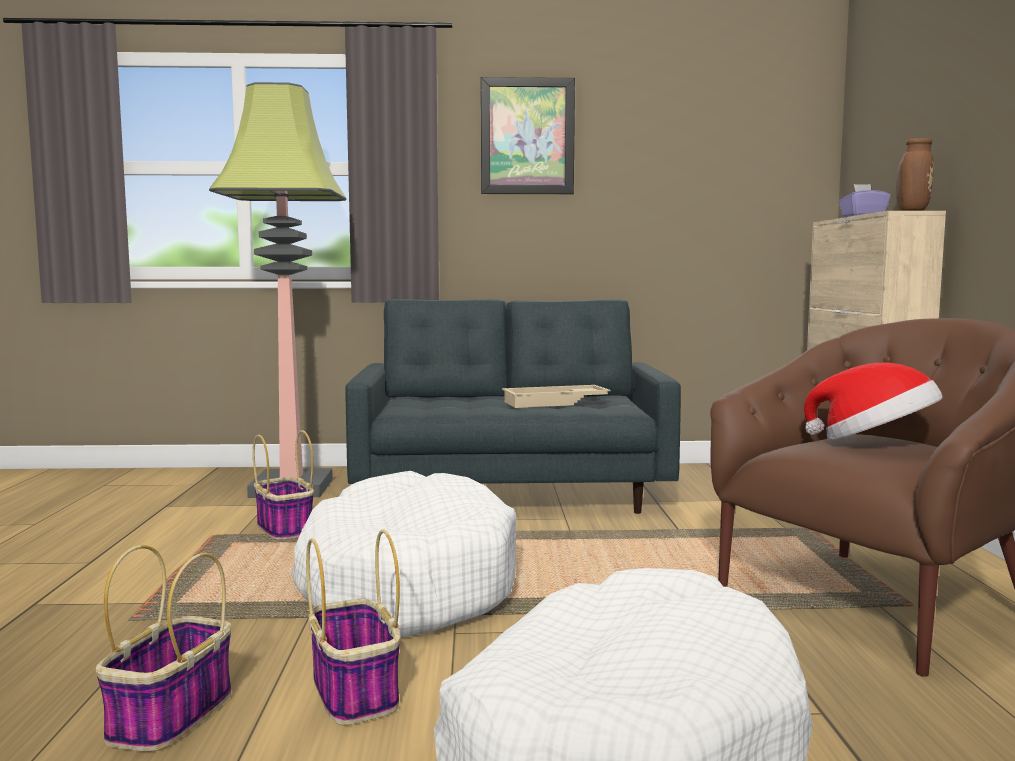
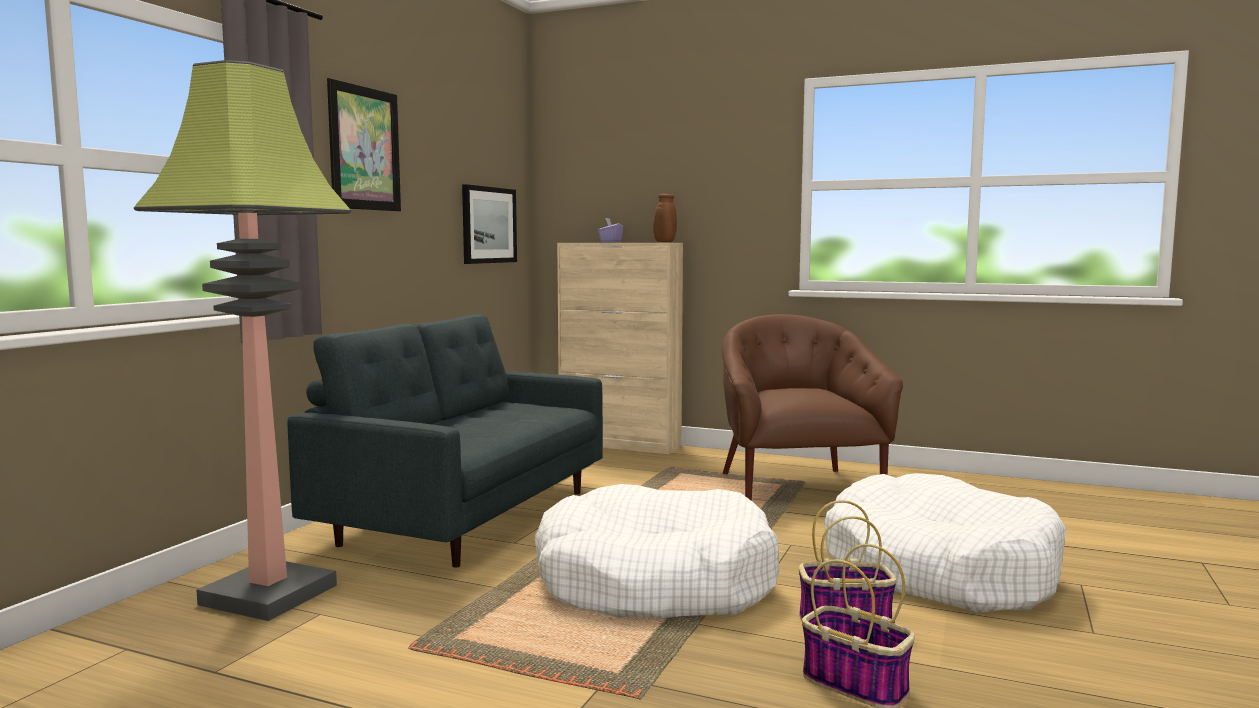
camera: 65 degrees left, 0 degrees up
(284, 529) = (434, 612): basket -> none
(555, 403) = (509, 416): beige tray -> none
(736, 205) = (488, 225): none -> picture
(873, 443) = (805, 391): hat -> none

